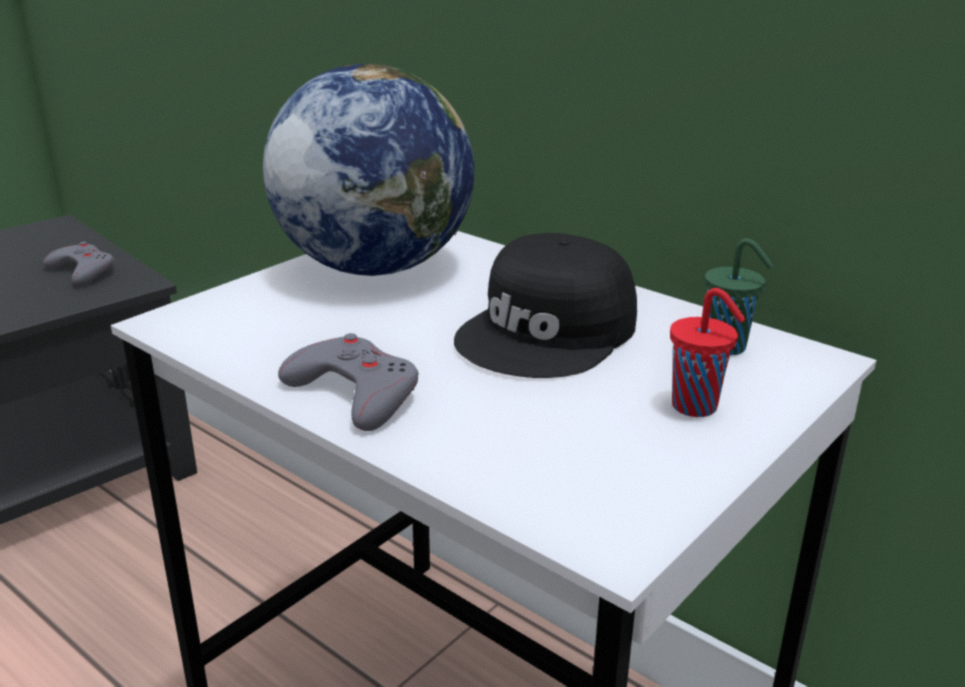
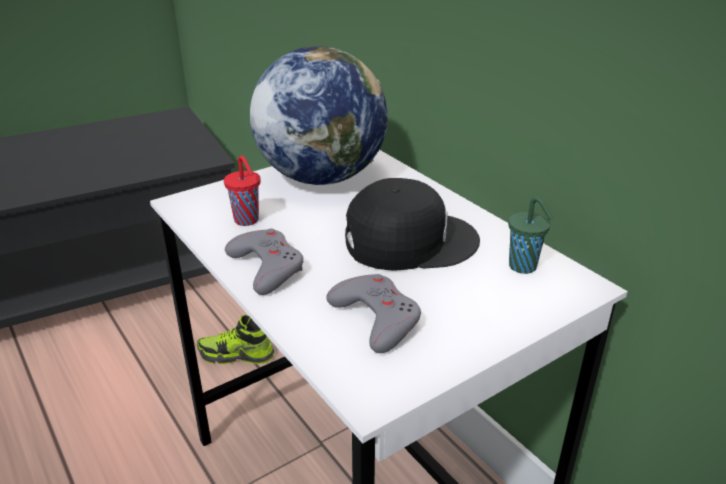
camera: 15 degrees right, 5 degrees up
(82, 271) = (183, 147): grey game controller -> grey game controller (376, 318)
(217, 587) = (236, 355): none -> shoe
(549, 333) = (409, 240): black cap -> black cap turned 150 degrees counterclockwise
(697, 407) = (477, 309): red cup -> red cup (247, 221)

